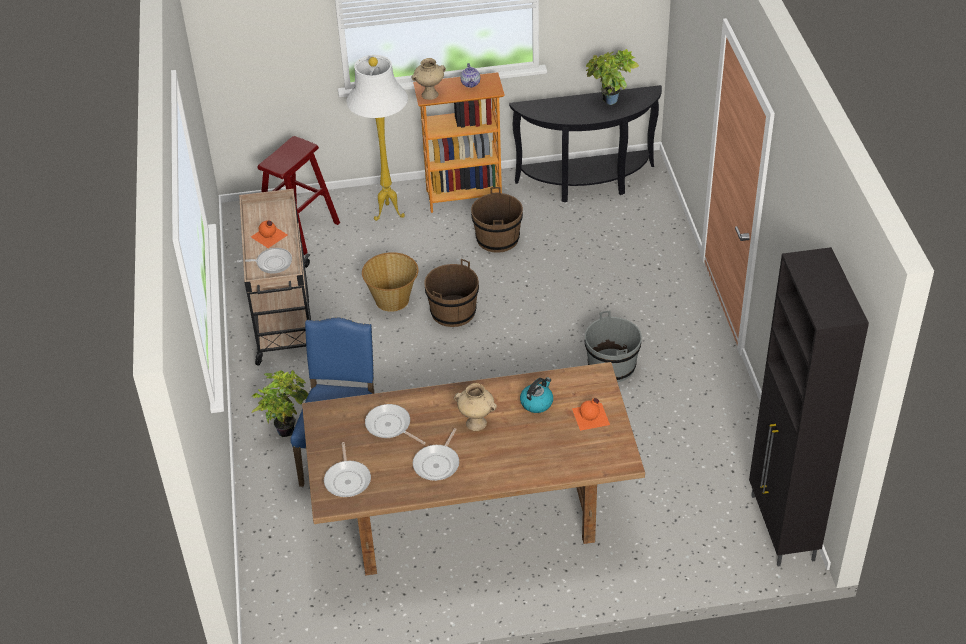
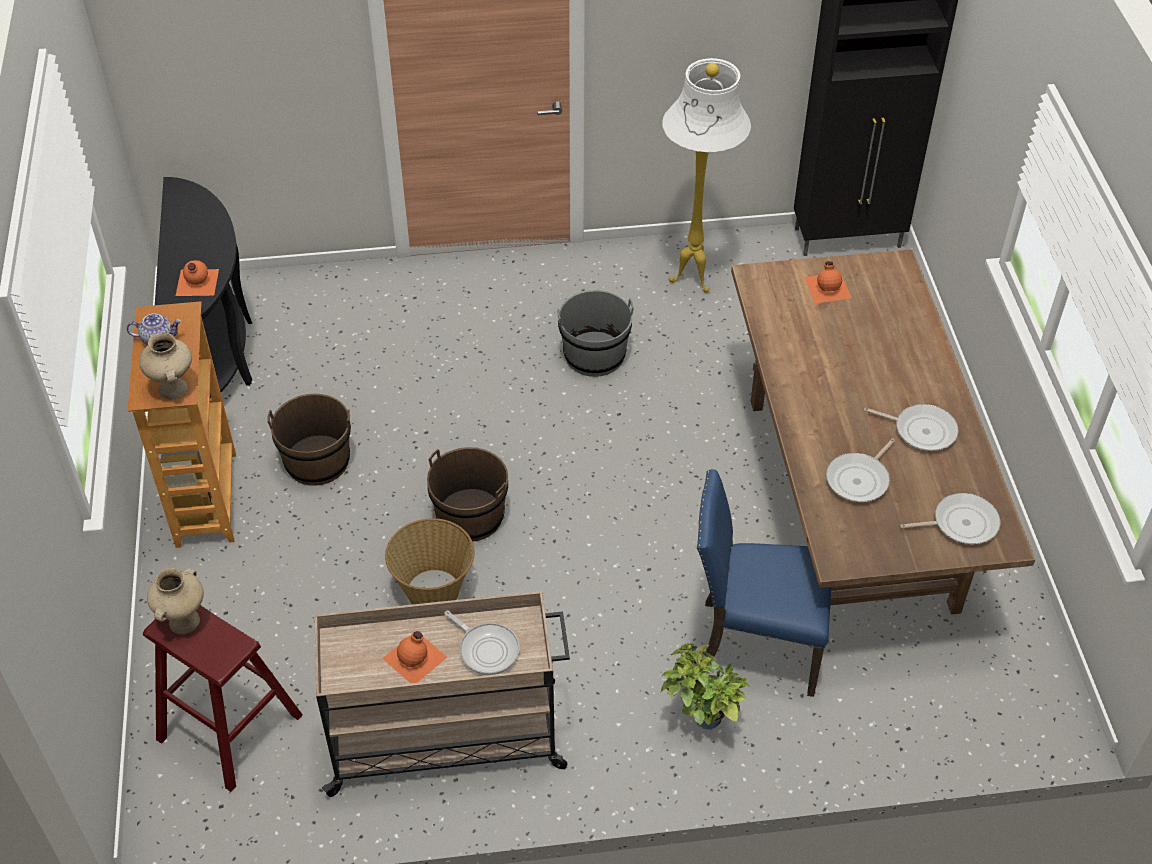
camera: 90 degrees left, 5 degrees up
(272, 263) = (486, 649): frying pan -> frying pan turned 135 degrees clockwise
(388, 215) = (225, 598): white floor lamp -> white floor lamp (694, 280)
(477, 423) = (846, 391): beige vase -> beige vase (184, 620)
(537, 402) = (807, 334): kettle -> none
(559, 112) = (196, 282): none -> orange bottle
(609, 103) = (192, 229): potted plant -> none

